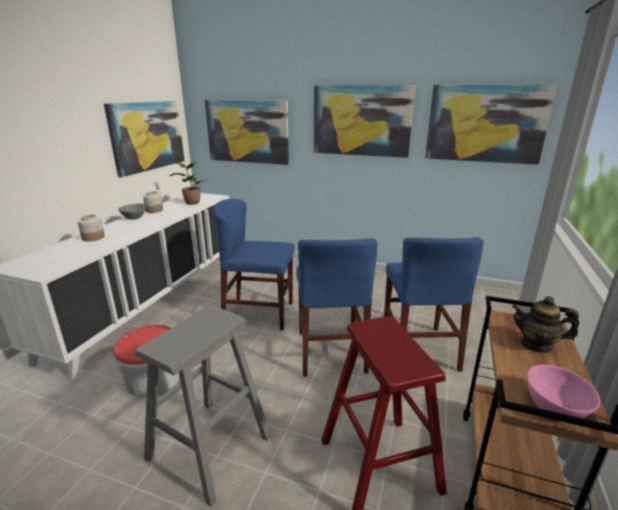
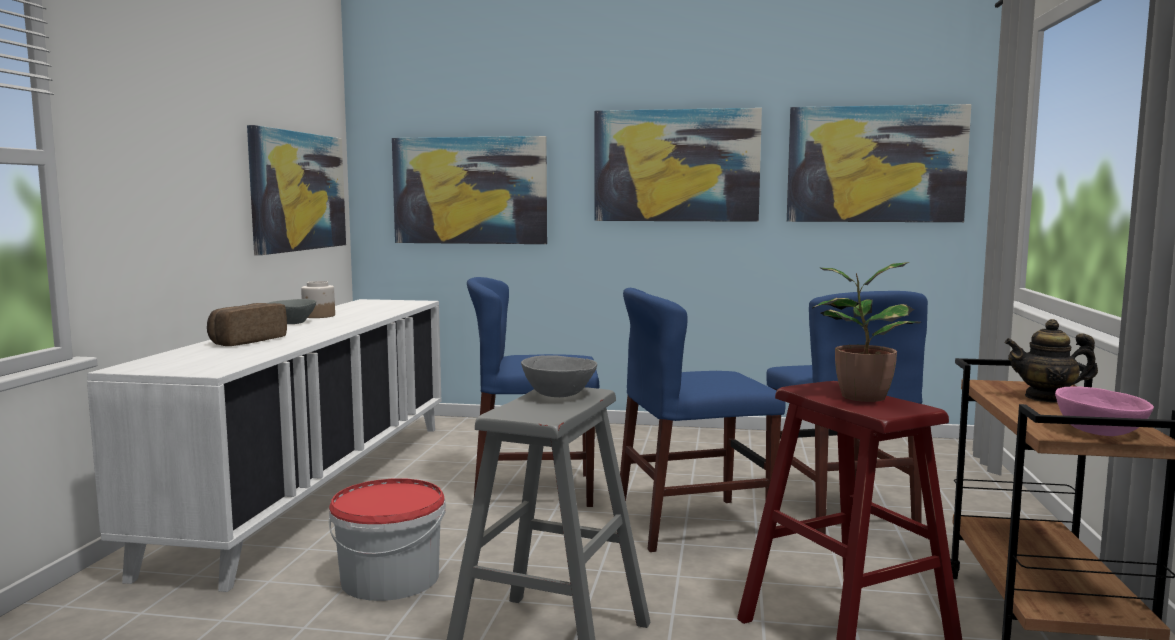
camera: 10 degrees left, 15 degrees down
(93, 237) = (246, 341): jar -> bread
(191, 203) = (379, 308): potted plant -> potted plant (859, 396)
(206, 321) = (559, 394): none -> grey bowl
(331, 351) = (692, 524): blue chair -> blue chair turned 90 degrees clockwise

